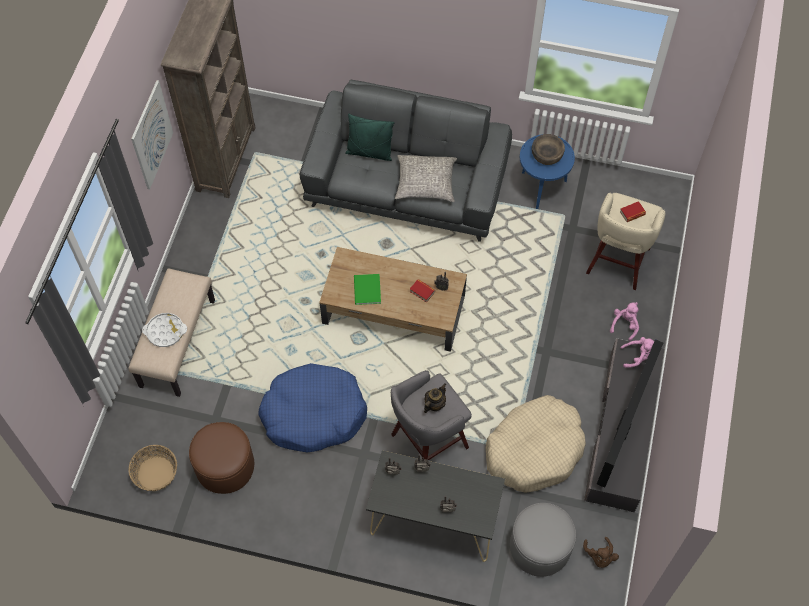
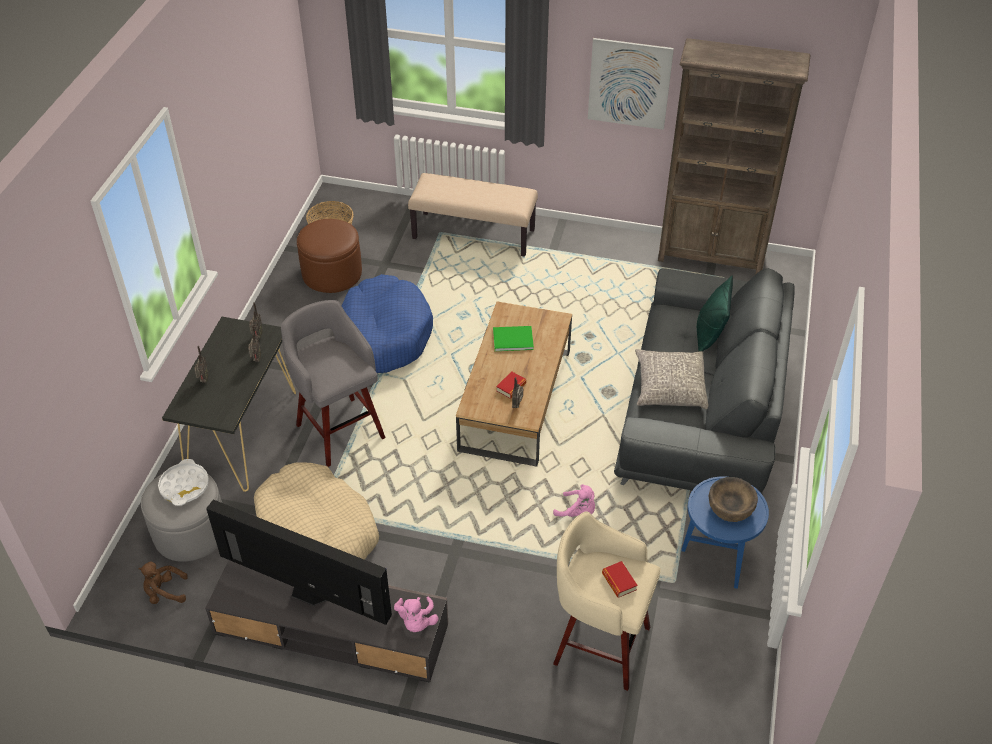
camera: 90 degrees right, 15 degrees down
(165, 331) = (458, 189): white tray -> white tray (184, 486)
(434, 404) = (332, 364): teapot -> none
(625, 325) = (495, 646): pink plush toy -> pink plush toy (578, 512)

